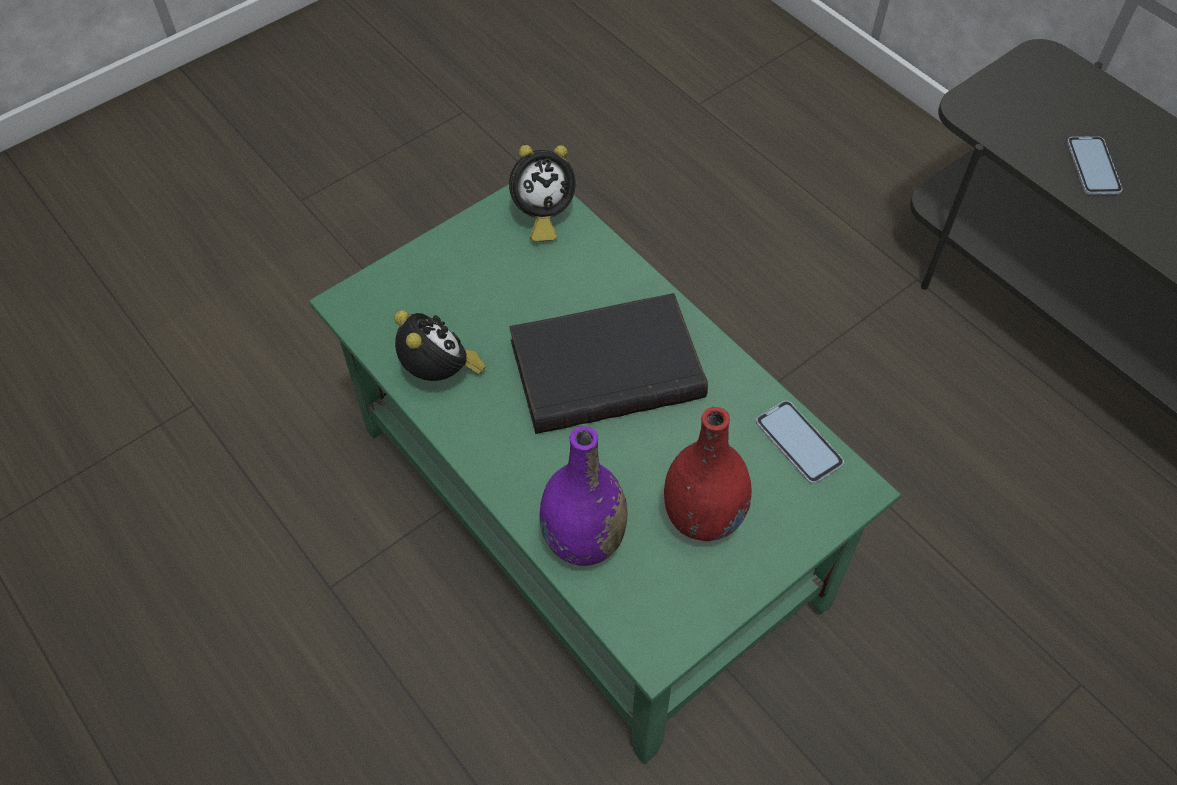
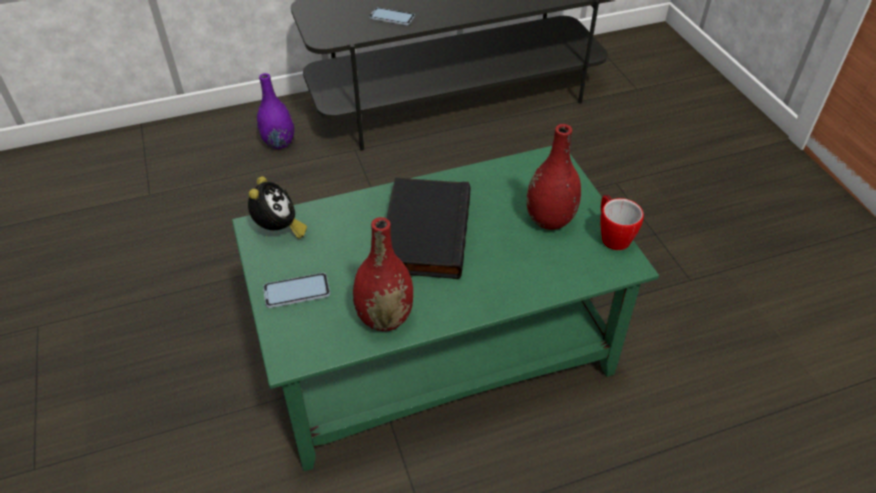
camera: 70 degrees left, 10 degrees down
(440, 374) = (385, 317): alarm clock -> red vase
(583, 539) = (546, 276): purple vase -> purple vase (279, 143)
(708, 613) = (612, 235): none -> mug
(798, 443) = (516, 168): phone -> phone (297, 291)

